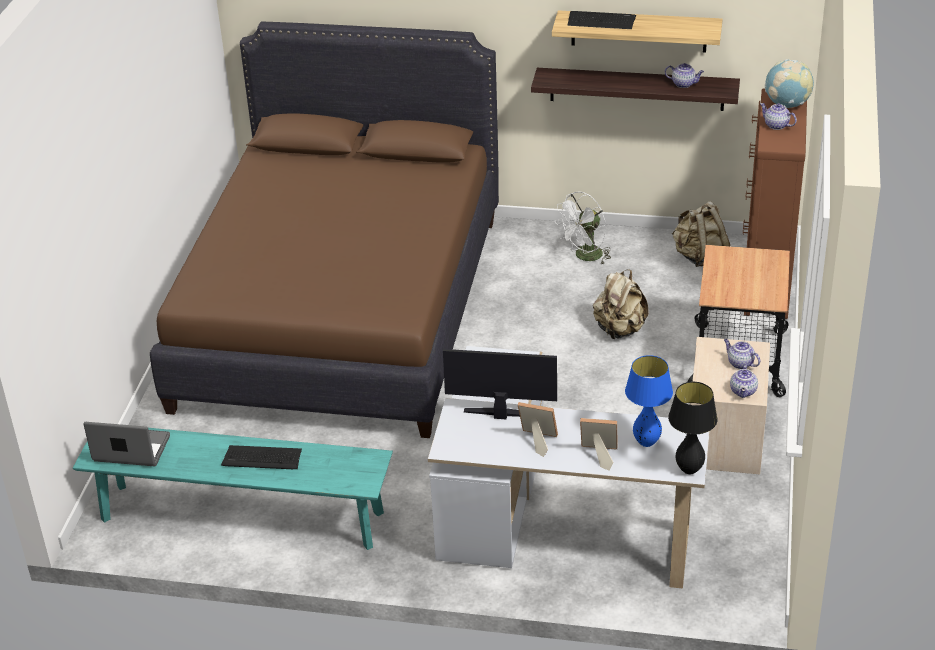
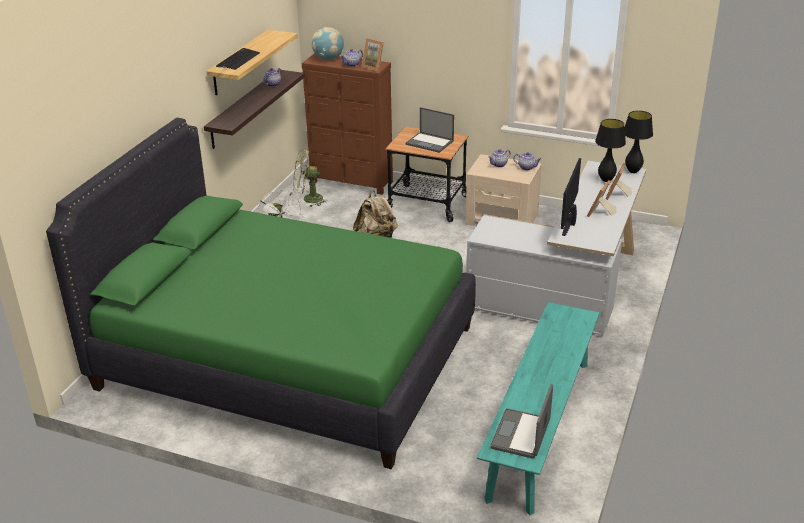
camera: 80 degrees left, 5 degrees down
(262, 458) = (546, 362): keyboard -> none
(341, 310) = (286, 357): brown bed -> green bed
(646, 442) = (606, 180): blue table lamp -> black table lamp
(698, 256) = (308, 199): beige backpack -> green fan
(743, 279) = (430, 142): none -> laptop
(778, 143) = (374, 67): none -> picture frame

